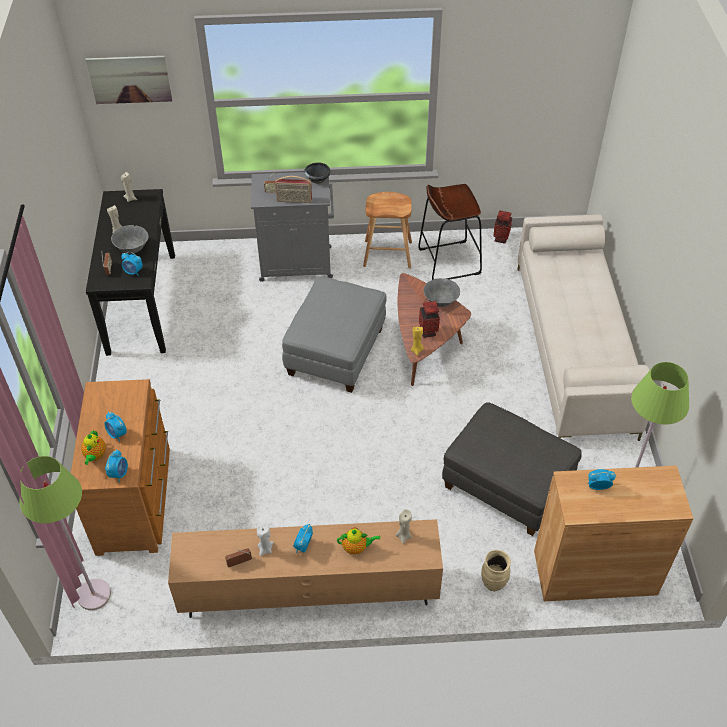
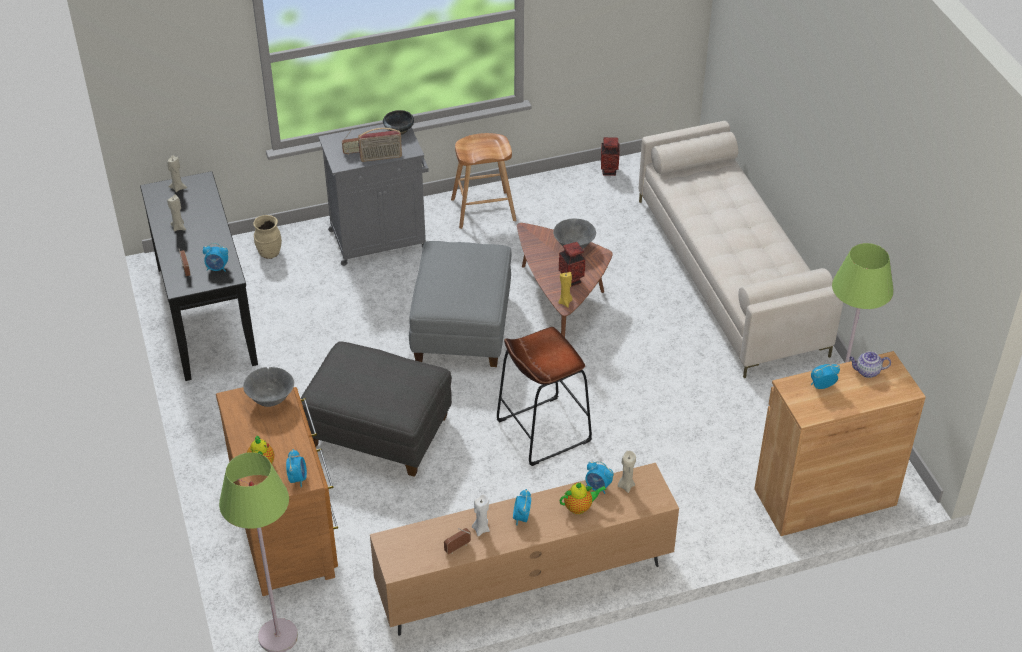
camera: 15 degrees left, 5 degrees down
(117, 434) = (278, 439): alarm clock -> alarm clock (598, 487)
(129, 79) = (170, 43): picture -> none
(132, 249) = (205, 244): grey bowl -> grey bowl (270, 400)
(449, 261) = (557, 206): brown stool -> brown stool (543, 431)
(493, 582) = (721, 529): beige vase -> beige vase (269, 253)
(507, 486) = (704, 430): grey ottoman -> grey ottoman (380, 432)
(644, 481) = (867, 371): none -> teapot

